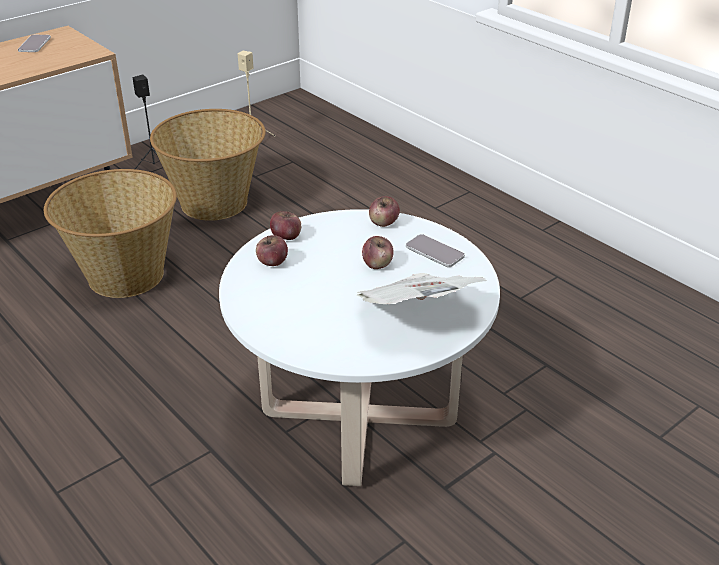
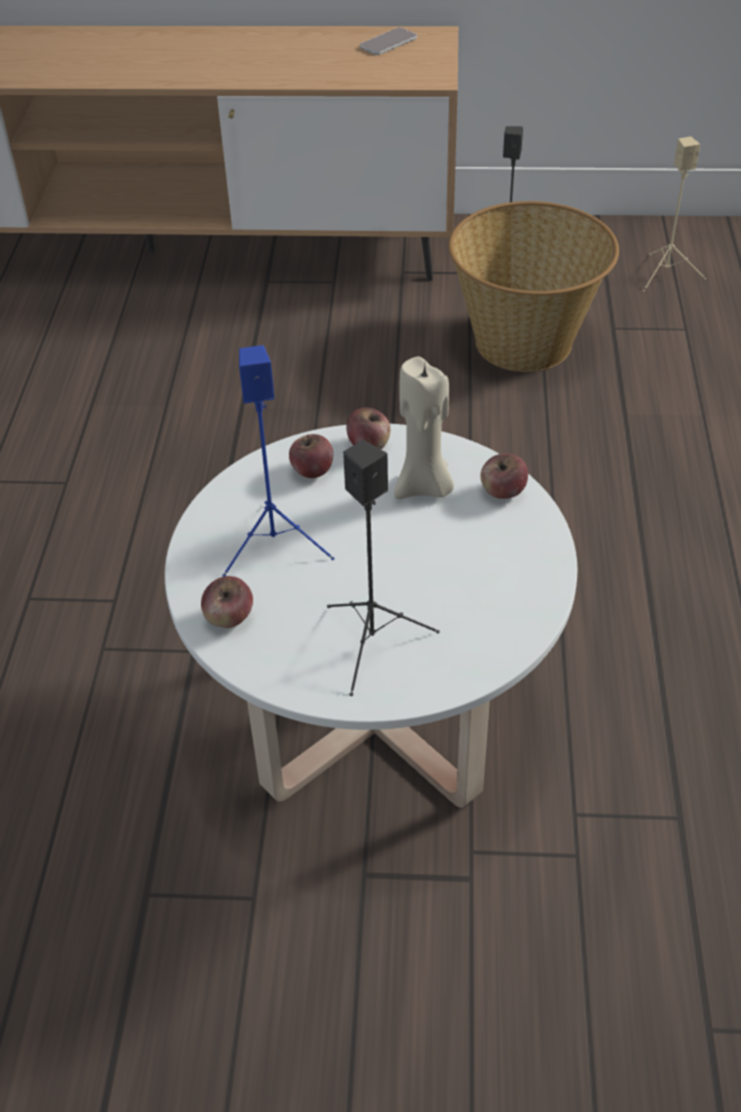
camera: 45 degrees right, 10 degrees up
(125, 275) = (331, 388): basket -> none
(303, 303) = (276, 545): none -> blue speaker
(343, 240) = (424, 487): none -> beige candle
(377, 264) = (419, 545): apple -> apple (229, 617)
(418, 315) = (374, 642): newspaper -> black speaker
(434, 252) = (509, 570): phone -> none

